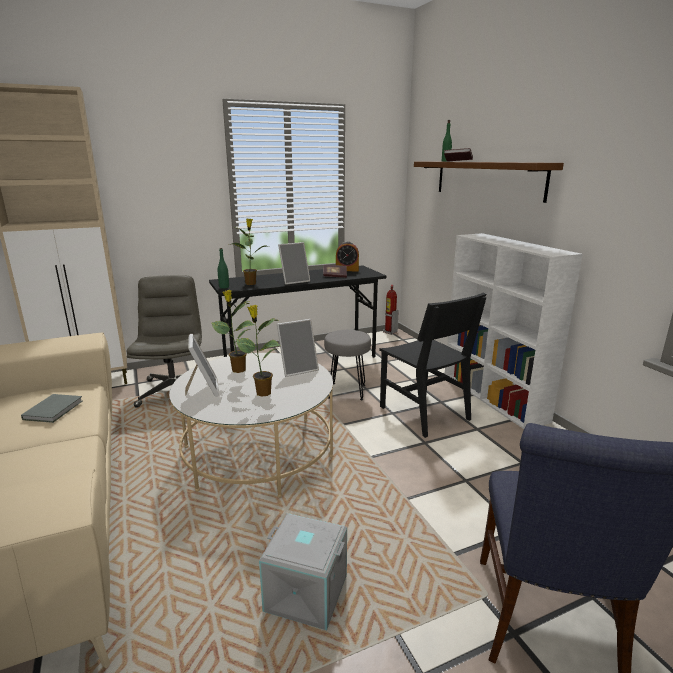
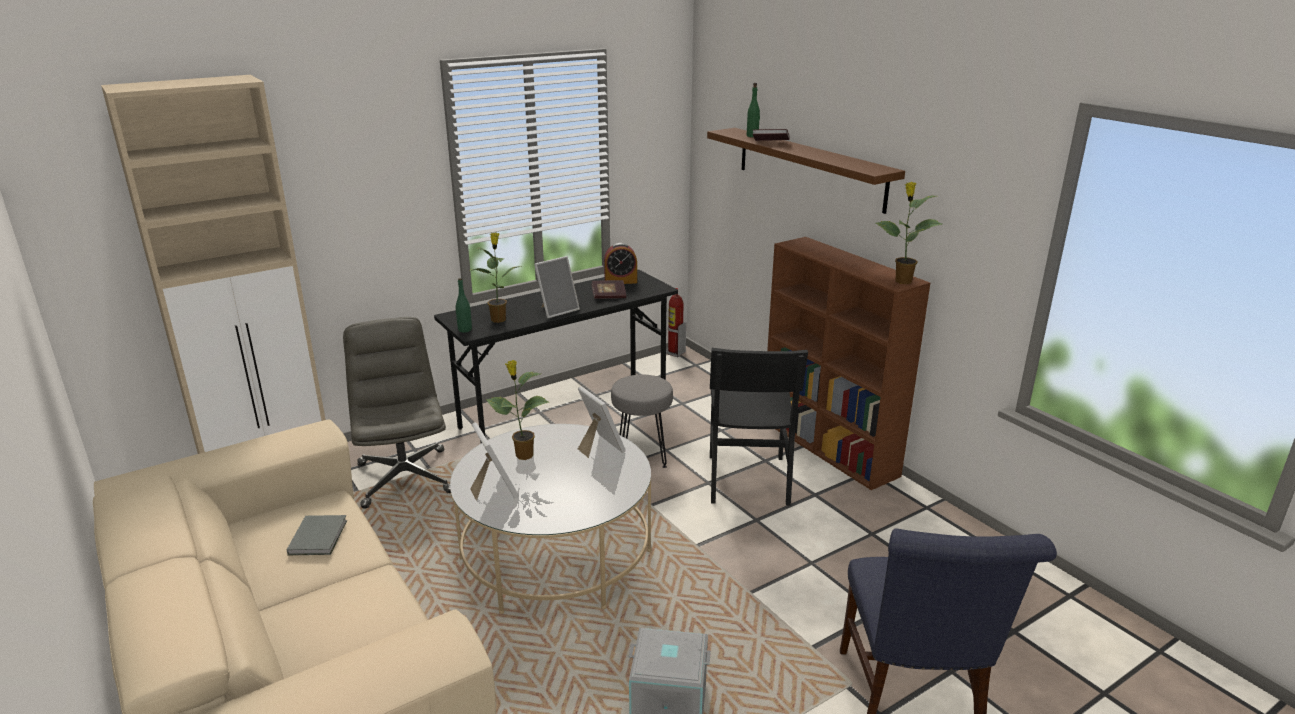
camera: 10 degrees left, 5 degrees up
(262, 393) = (570, 487): potted plant -> potted plant (902, 281)
(298, 369) = (599, 447): picture frame -> picture frame turned 90 degrees counterclockwise
(424, 413) = (747, 479): black chair -> black chair turned 45 degrees clockwise
(494, 397) = (829, 448): white bookcase -> brown bookcase

